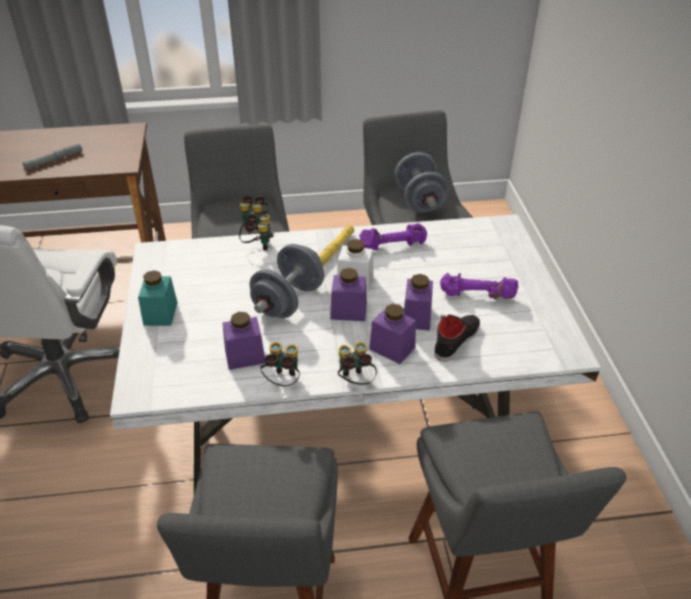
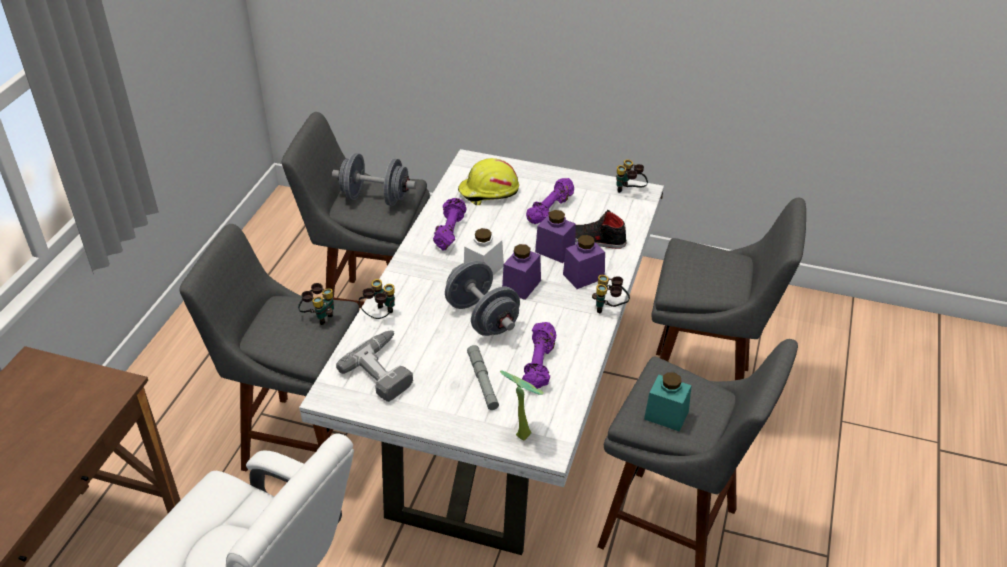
camera: 65 degrees left, 0 degrees up
(54, 160) = (34, 453): grey flashlight -> grey flashlight (482, 381)
(151, 371) = (523, 432): none -> potted plant
(160, 313) = (441, 409): turquoise jar -> turquoise jar (666, 415)
(194, 269) = (385, 370): none -> power drill
(245, 356) = (540, 365): purple jar -> purple dumbbell
(282, 381) = (585, 350): binoculars -> binoculars (629, 192)
(334, 250) = (429, 268): yellow flashlight -> none
(456, 340) = (595, 240): black shoe -> black shoe turned 45 degrees counterclockwise
(469, 249) = (488, 192): none -> yellow hard hat

